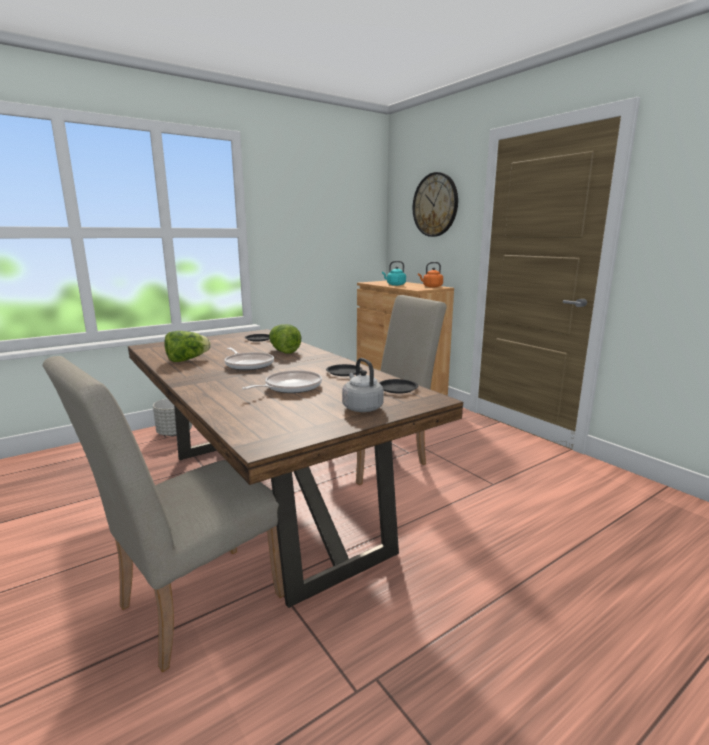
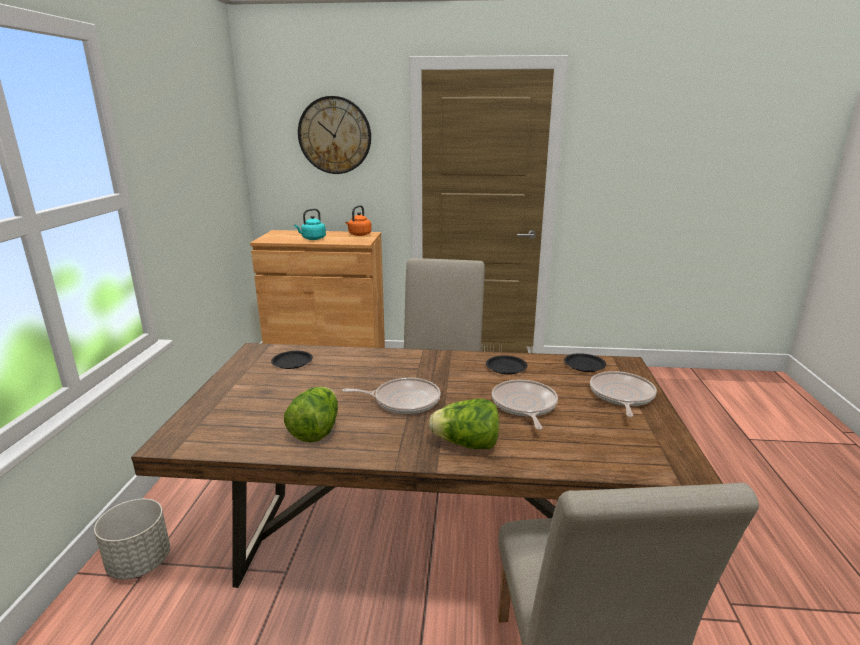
camera: 50 degrees left, 5 degrees up
(283, 351) = (376, 367): lettuce -> lettuce (466, 444)
(361, 407) = (621, 396): grey kettle -> frying pan

